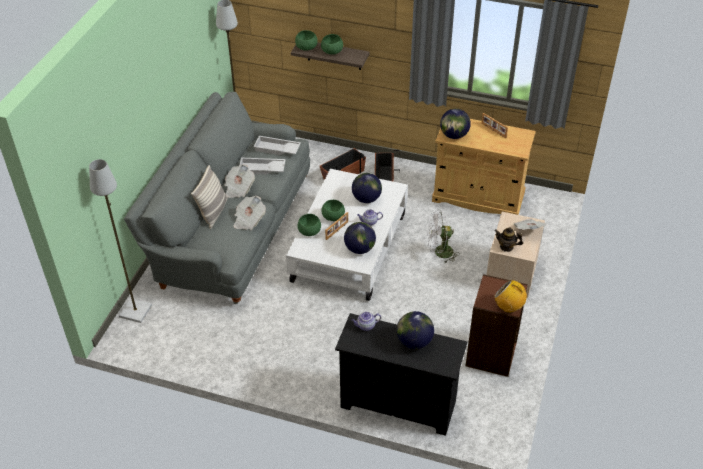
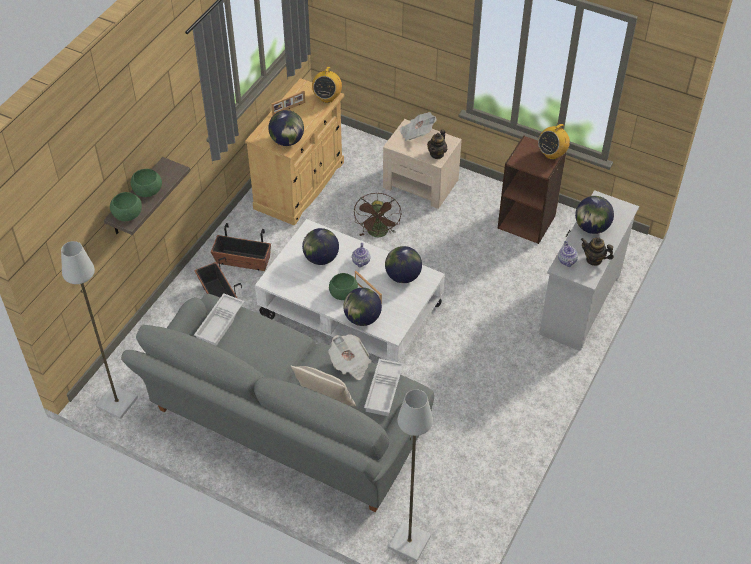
camera: 80 degrees left, 5 degrees up
(238, 188) = (284, 371): newspaper -> none
(261, 169) = (256, 343): white tray -> white tray (384, 390)
(309, 231) = (362, 318): green bowl -> globe
(372, 346) = (594, 259): none -> teapot
(397, 404) = (580, 304): black dresser -> white dresser
(439, 253) = (378, 234): white fan -> brown fan
(517, 149) = (327, 98): none -> radio

